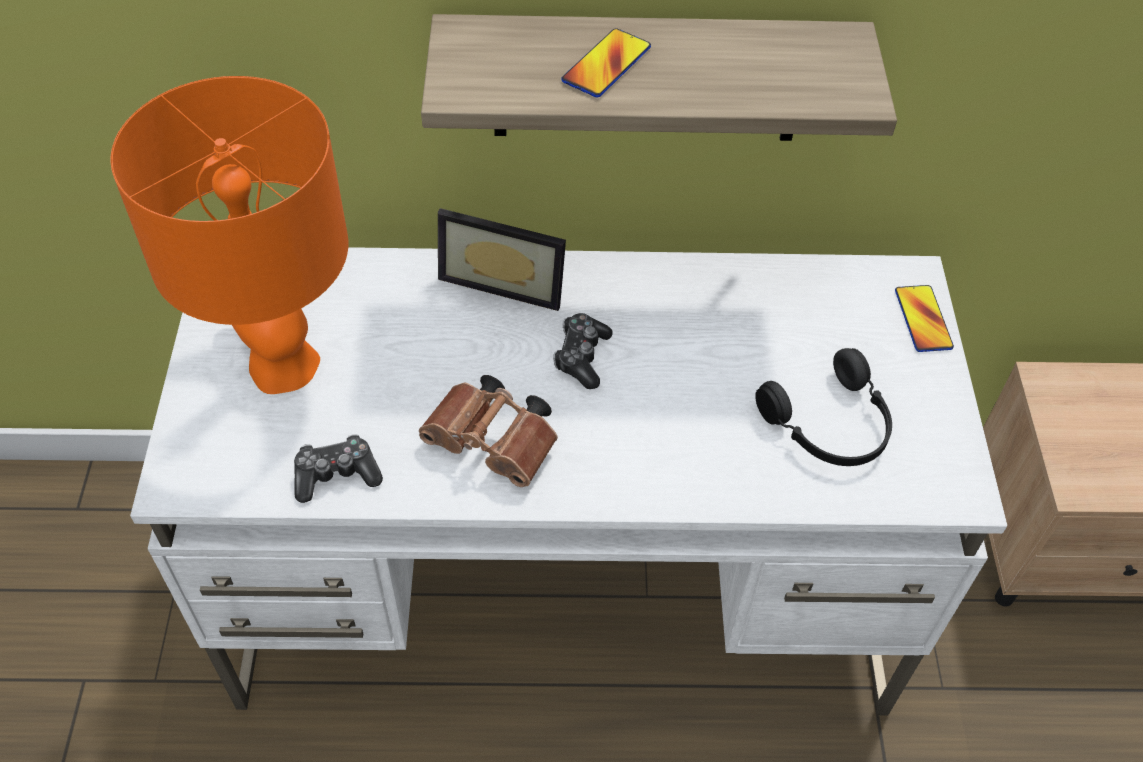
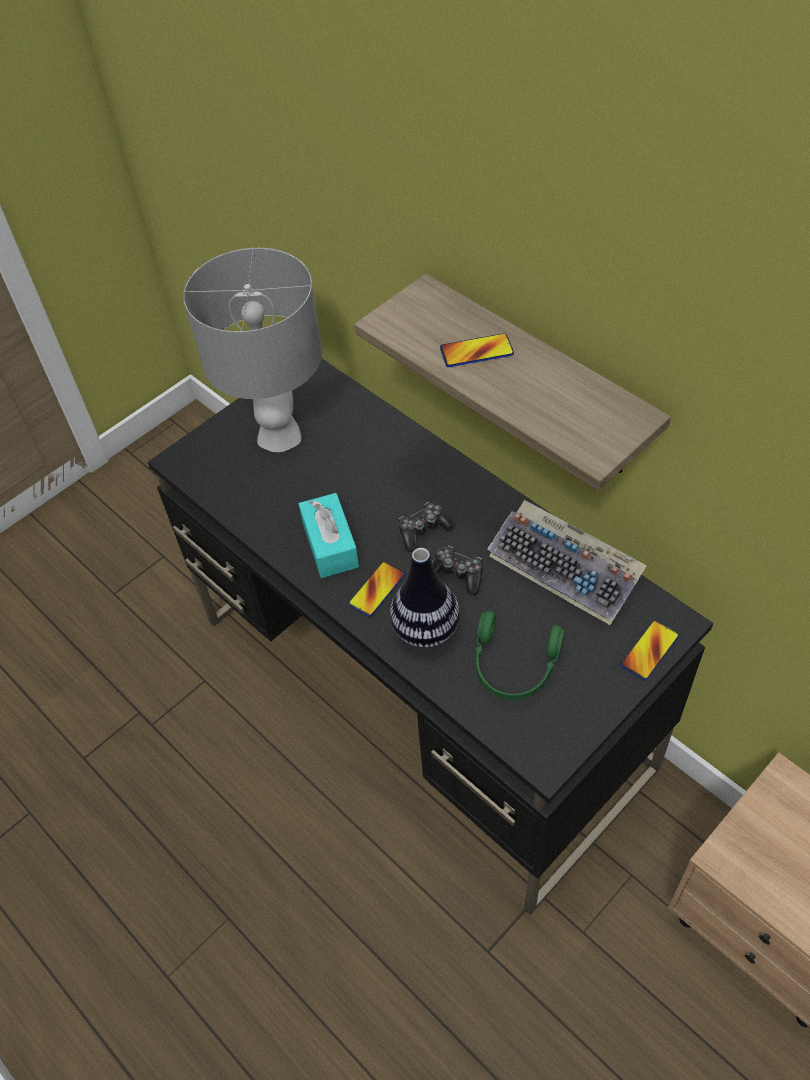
camera: 50 degrees right, 0 degrees up
(282, 364) = (279, 434): orange table lamp -> grey table lamp
(336, 475) = (245, 505): game controller -> game controller (457, 574)
(496, 444) = (330, 544): brown binoculars -> turquoise tissue box
(505, 278) = (433, 462): picture frame -> none
(567, 589) = (422, 693): white desk -> black desk
(606, 453) = (377, 589): none -> phone
(706, 456) = (426, 630): none -> vase
(765, 296) = (567, 569): none -> keyboard
(830, 426) = (514, 666): black headphones -> green headphones

